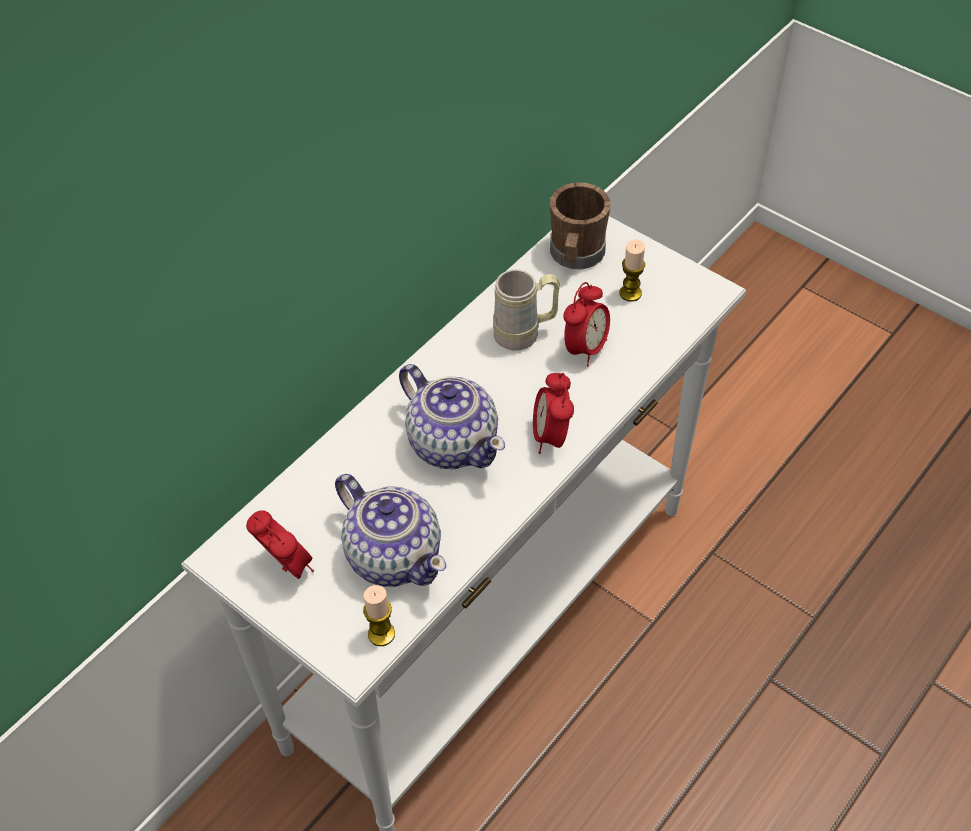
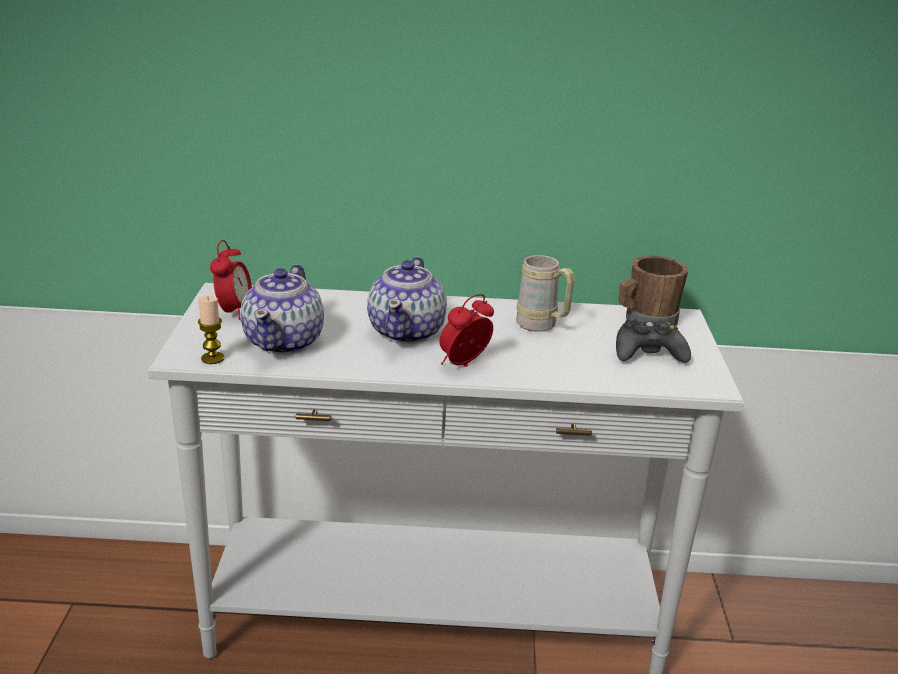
camera: 50 degrees right, 25 degrees down
(585, 348) = (566, 352): alarm clock -> none
(630, 293) = (648, 353): candle -> black game controller

